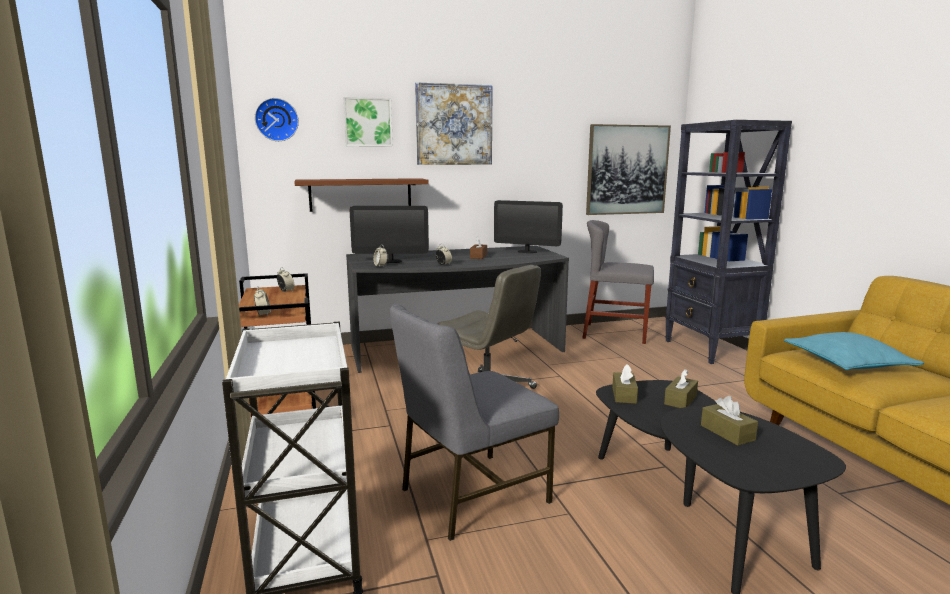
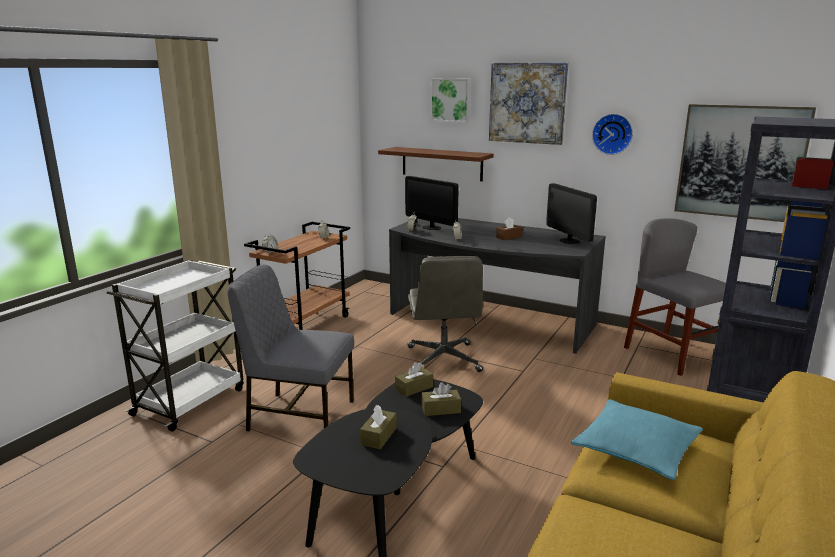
camera: 45 degrees right, 5 degrees up
(277, 120) = (384, 97): wall clock -> wall clock (612, 134)

